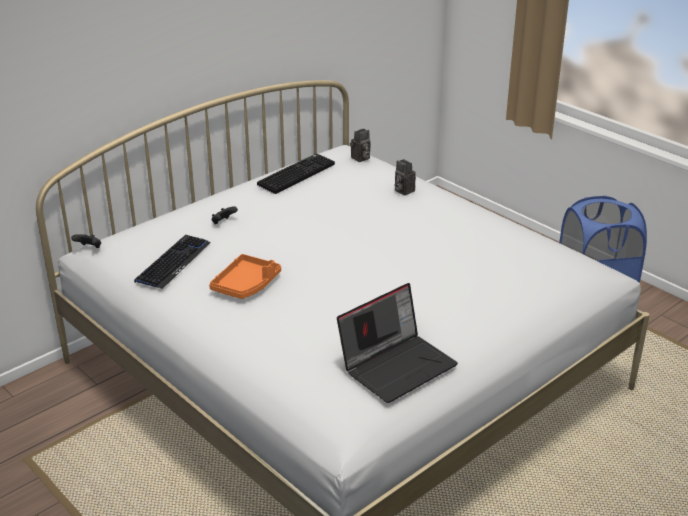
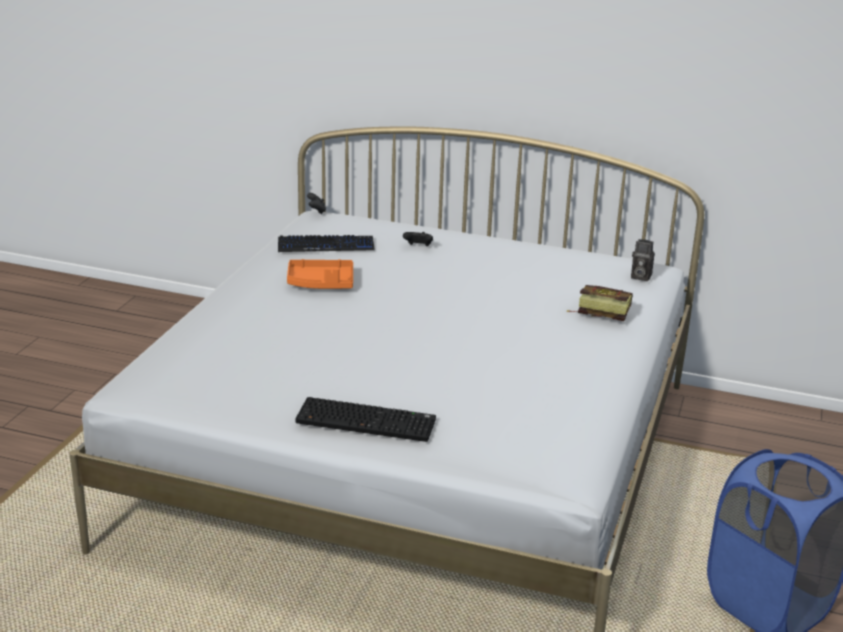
camera: 60 degrees right, 5 degrees down
(296, 174) = (556, 254): keyboard -> keyboard (368, 420)
(397, 365) = (252, 382): laptop -> none
(403, 190) = (598, 313): camera -> book

